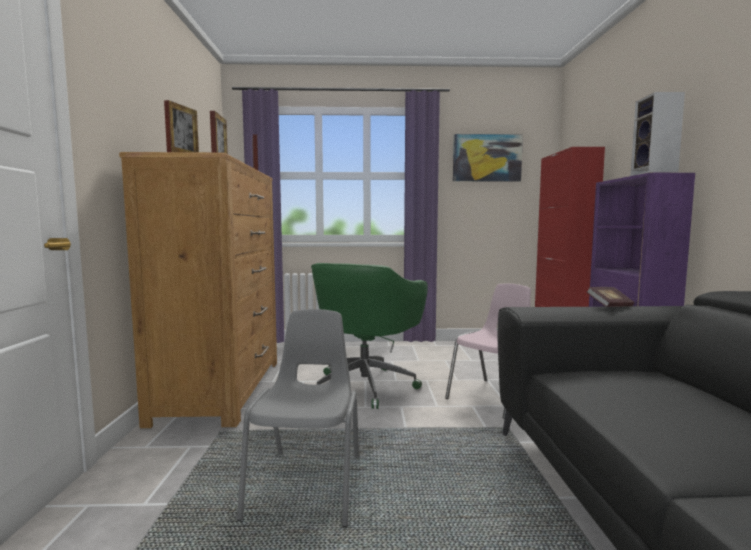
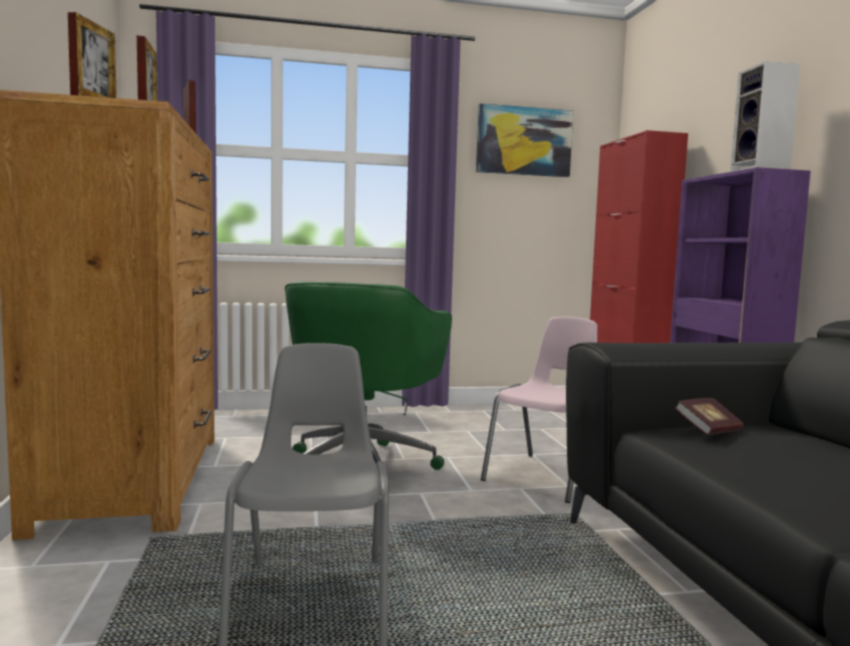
camera: 10 degrees left, 0 degrees up
(609, 306) = (712, 342): book -> book (708, 430)

